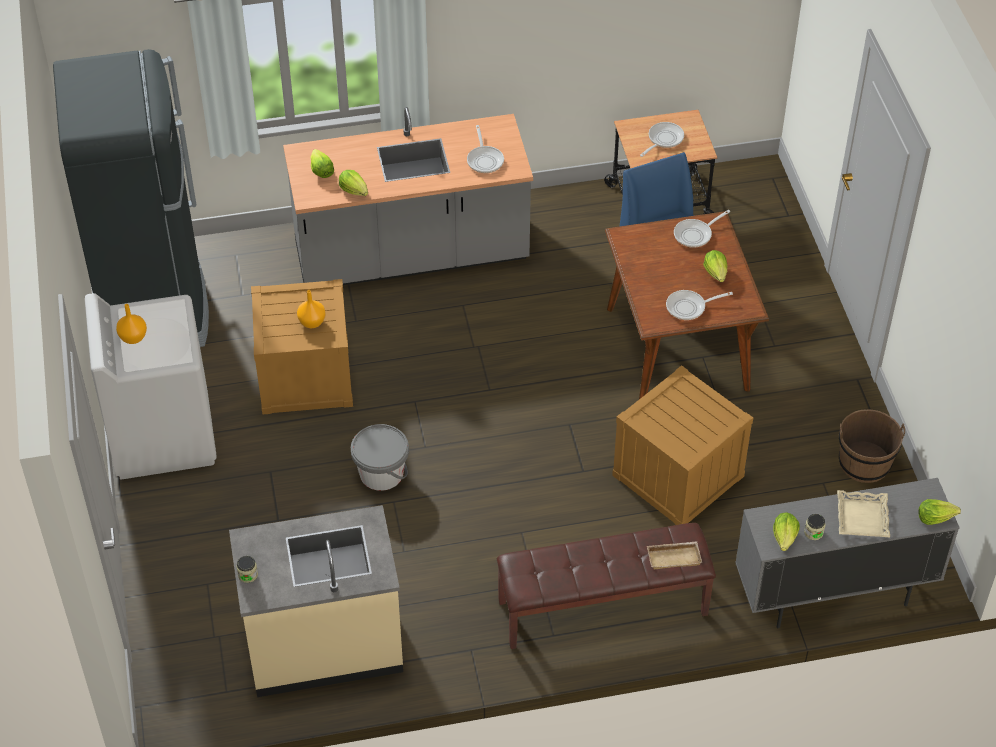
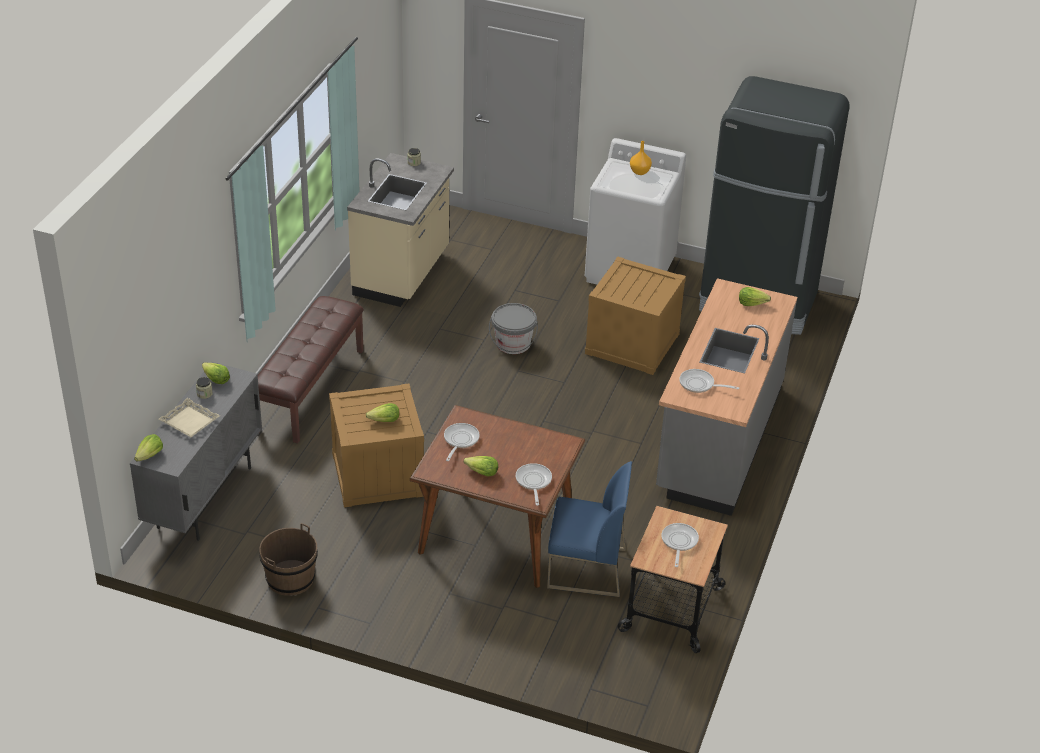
camera: 120 degrees right, 10 degrees down
(311, 323) = (627, 290): orange vase -> none
(354, 190) = (716, 310): lettuce -> lettuce (384, 421)
(663, 139) = (679, 542): frying pan -> frying pan turned 150 degrees counterclockwise
(674, 557) = (278, 370): beige tray -> none

